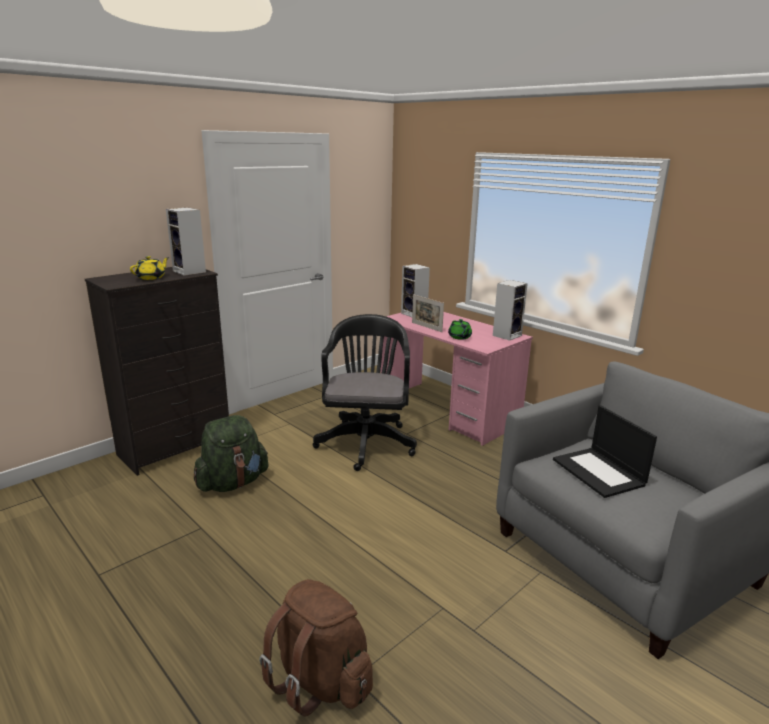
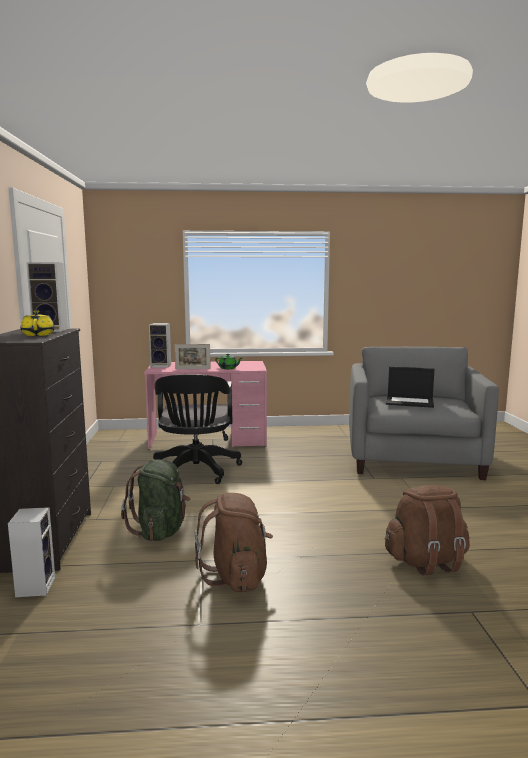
camera: 50 degrees left, 10 degrees down
(185, 558) = (236, 576): none -> brown backpack
(366, 441) = (196, 471): black office chair -> black office chair turned 135 degrees counterclockwise
(507, 335) = (249, 362): speaker -> speaker (35, 586)

